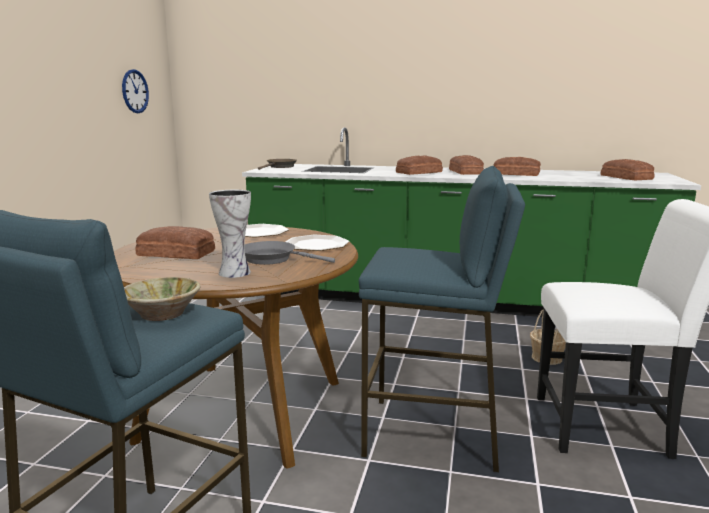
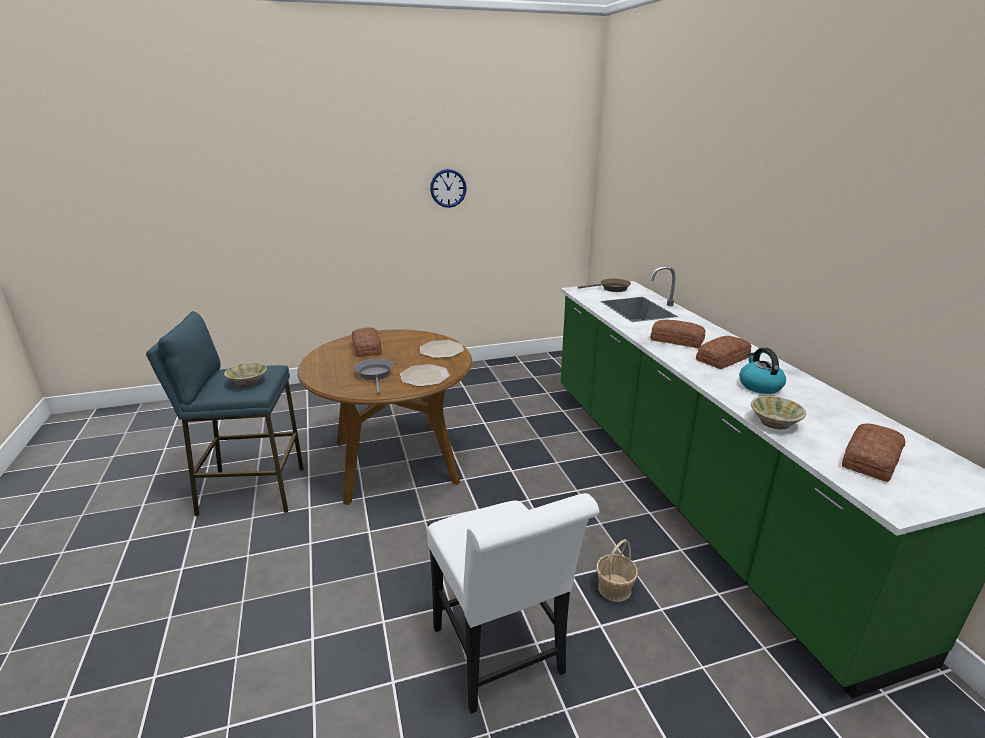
camera: 60 degrees right, 10 degrees up
(135, 91) = (539, 198): wall clock -> wall clock (448, 188)
(234, 272) = (338, 374): vase -> none
(433, 434) = (417, 551): blue stool -> none
(516, 174) = (759, 385): bread -> kettle
(572, 179) = (774, 423): none -> beige bowl

